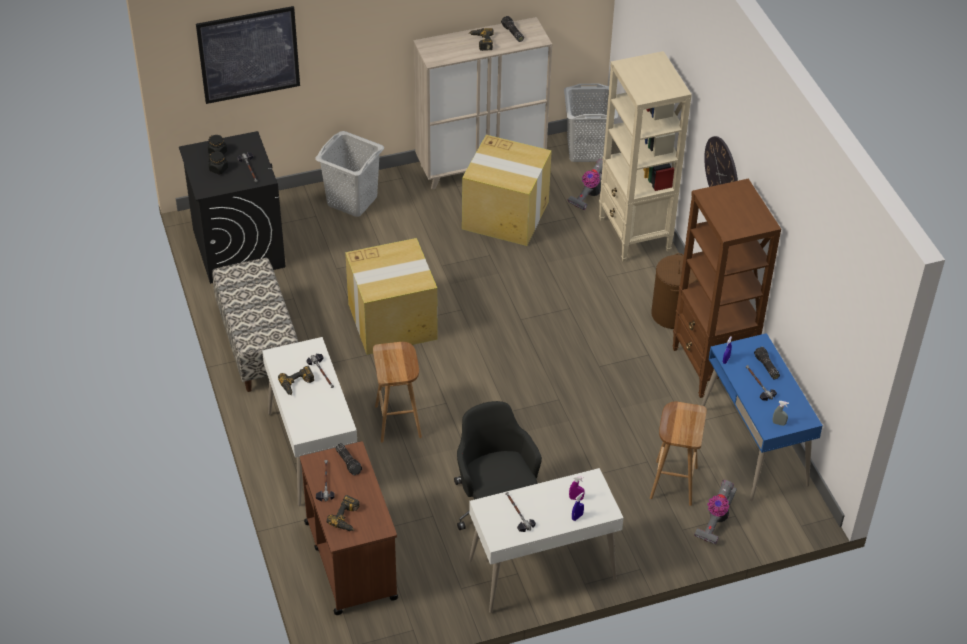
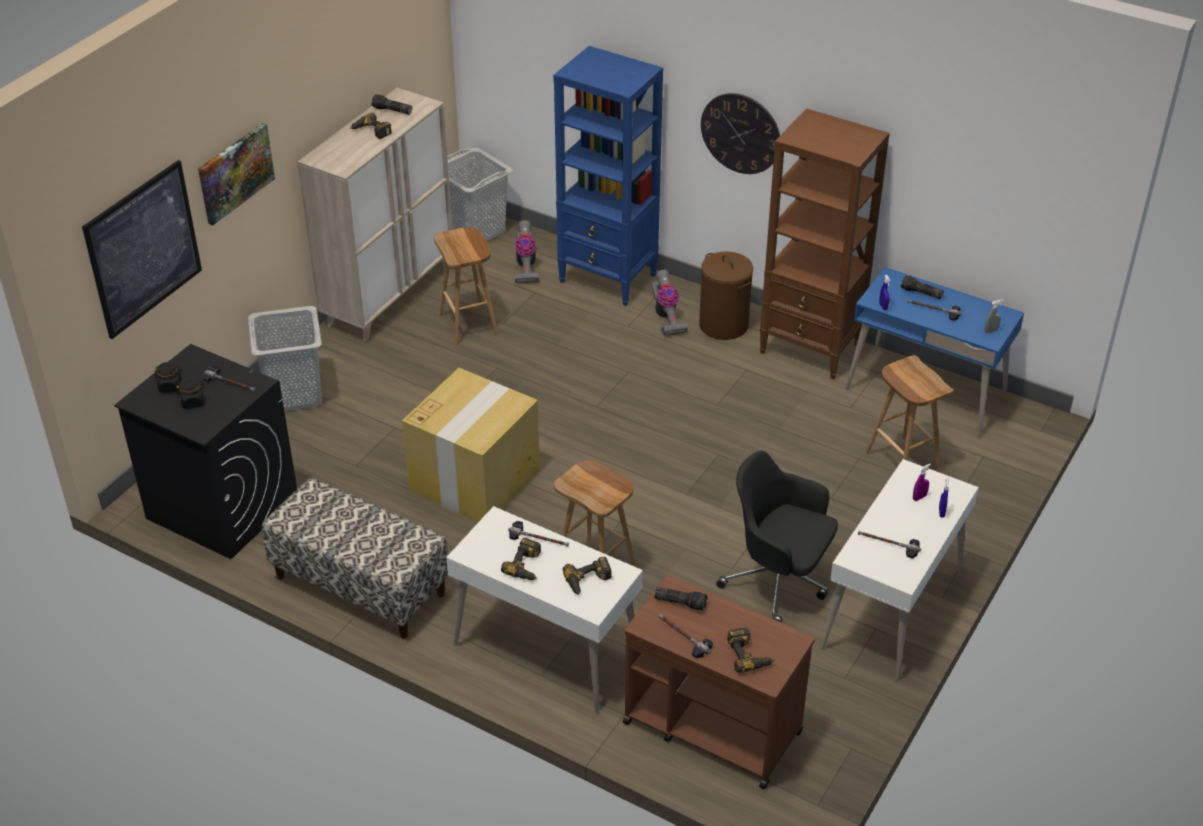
camera: 40 degrees left, 5 degrees down
(319, 416) = (588, 581): none -> power drill
(348, 30) = (235, 173): none -> picture
(506, 215) = (469, 325): cardboard box -> brown stool
(634, 235) = (608, 279): beige bookcase -> blue bookcase
(715, 520) = (974, 470): vacuum cleaner -> vacuum cleaner (666, 317)

